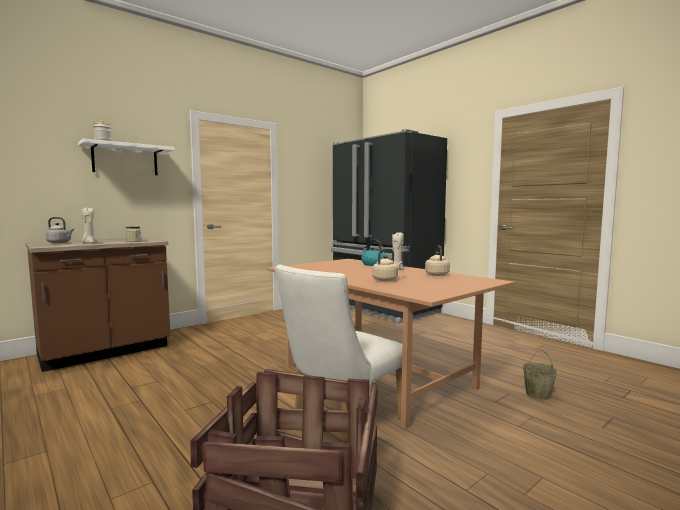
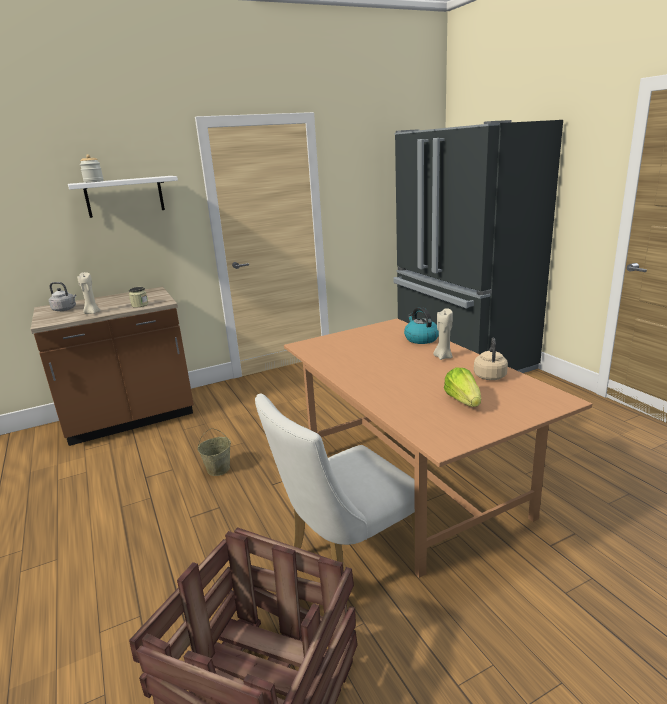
camera: 15 degrees right, 15 degrees up
(386, 279) = (413, 389): beige kettle -> none
(427, 282) = (463, 401): none -> lettuce
(537, 394) = (616, 539): beige bucket -> beige bucket (218, 469)

